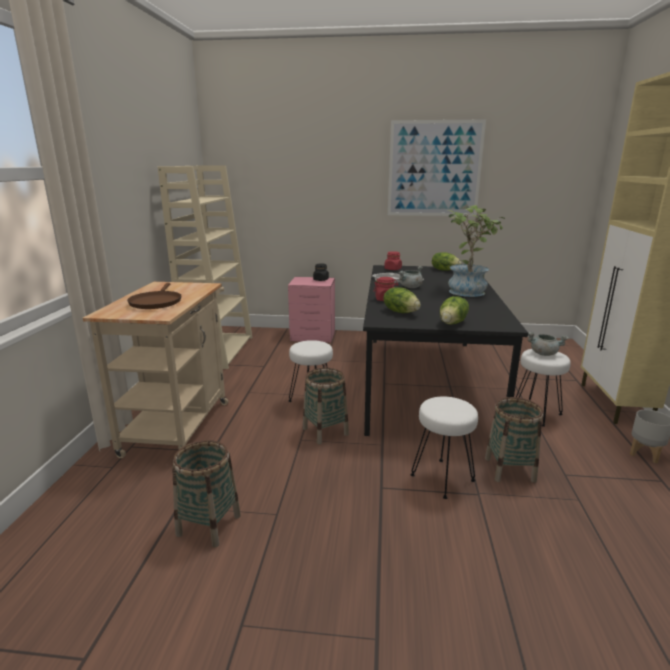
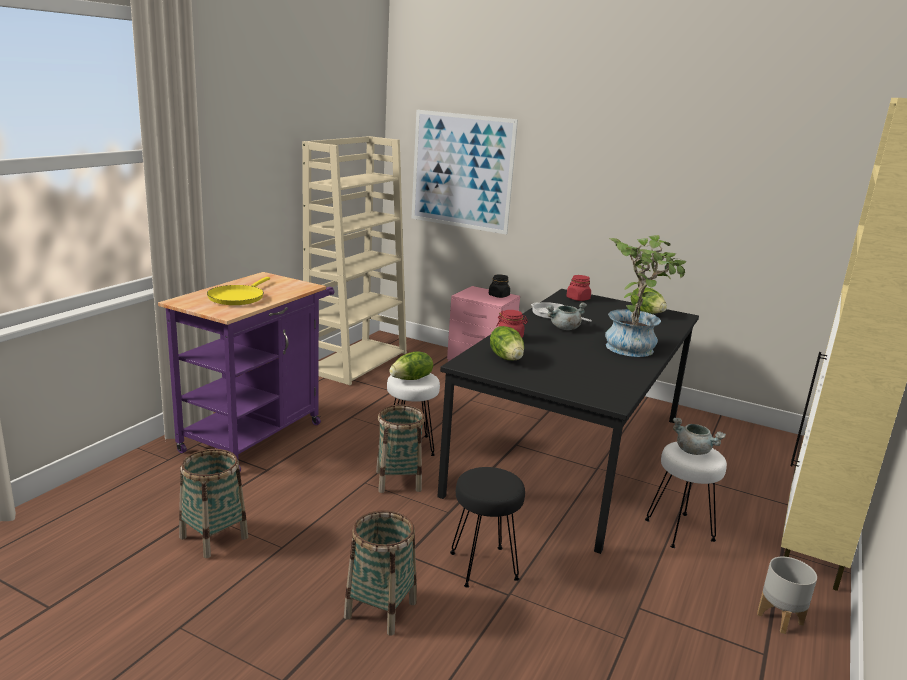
camera: 20 degrees right, 0 degrees up
(156, 302) = (238, 297): brown frying pan -> yellow frying pan
(180, 423) = (258, 433): beige cart -> purple cart
(434, 169) = (665, 171): picture -> picture (462, 171)
(441, 478) = (482, 566): white stool -> black stool
(453, 323) = (549, 384): lettuce -> lettuce (412, 379)
(509, 469) = (573, 581): basket -> basket (380, 609)

